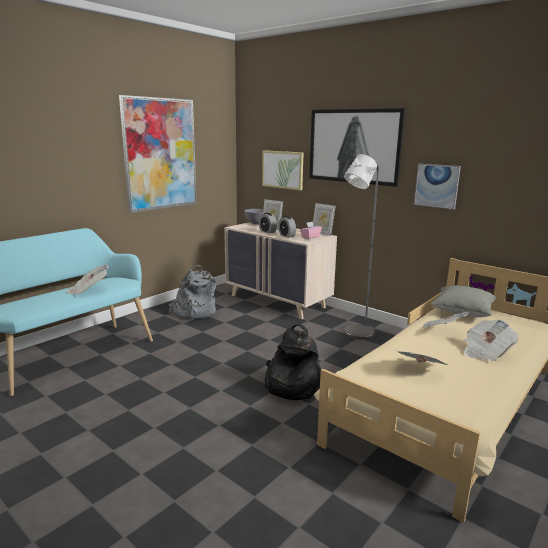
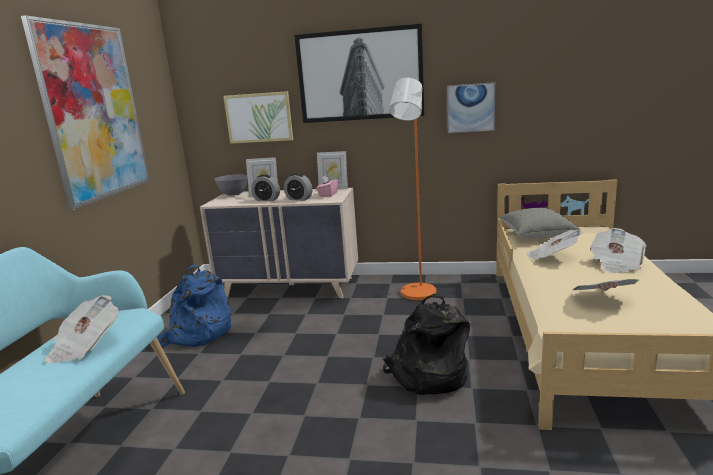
camera: 30 degrees left, 0 degrees up
(194, 312) = (198, 334): grey backpack -> blue backpack
(354, 334) = (416, 295): grey floor lamp -> orange floor lamp

